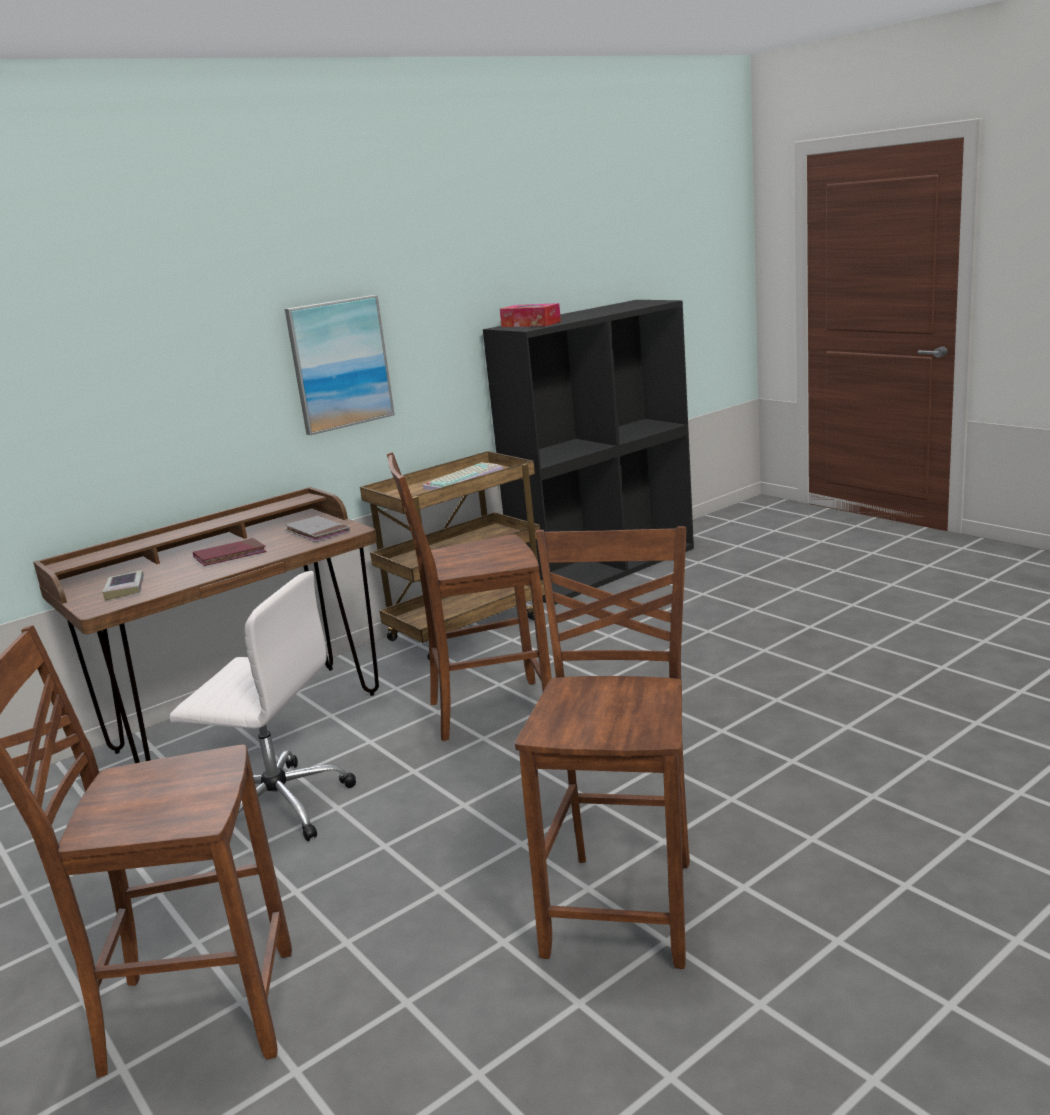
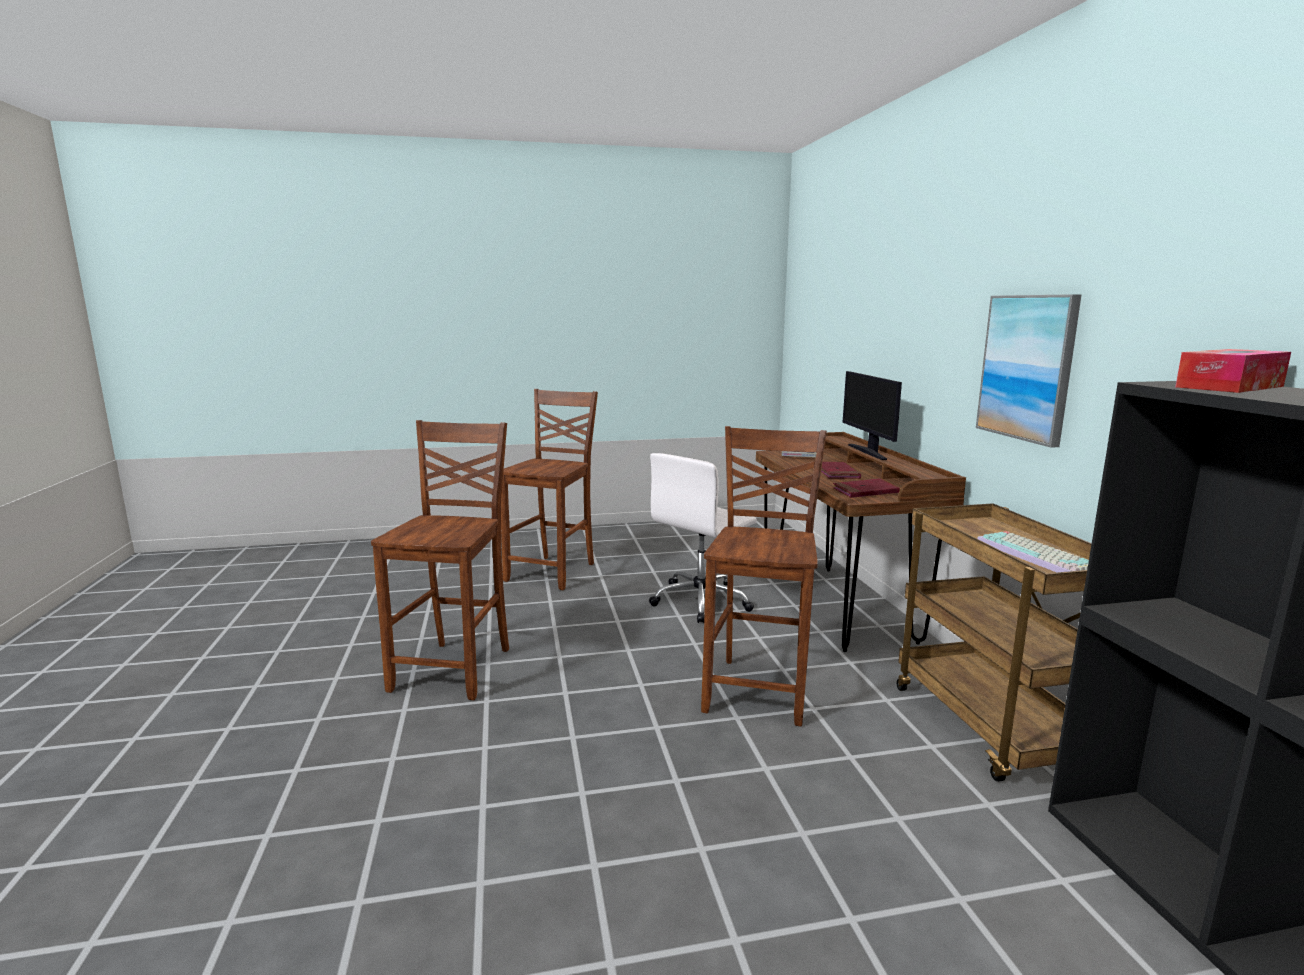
camera: 115 degrees right, 5 degrees down
(180, 532) = (868, 452): none -> monitor
(317, 532) = (865, 491): grey book -> red book
(625, 906) = (456, 668): brown chair -> brown chair turned 120 degrees counterclockwise

